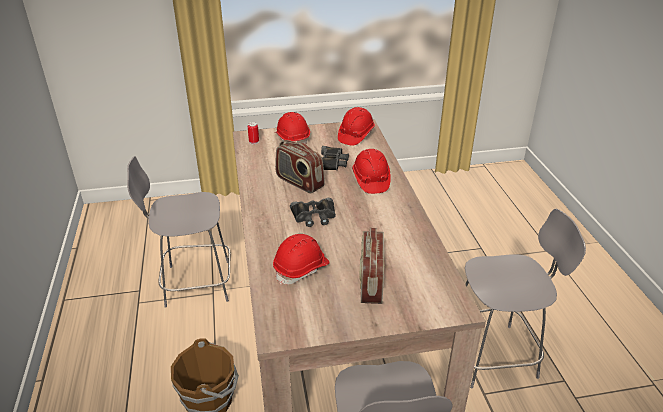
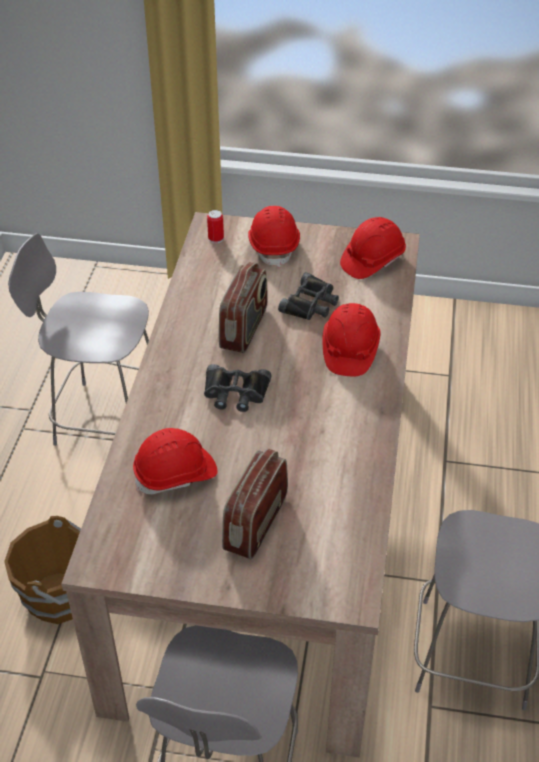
camera: 20 degrees right, 10 degrees up
(299, 182) = (244, 328): radio -> radio turned 135 degrees counterclockwise

